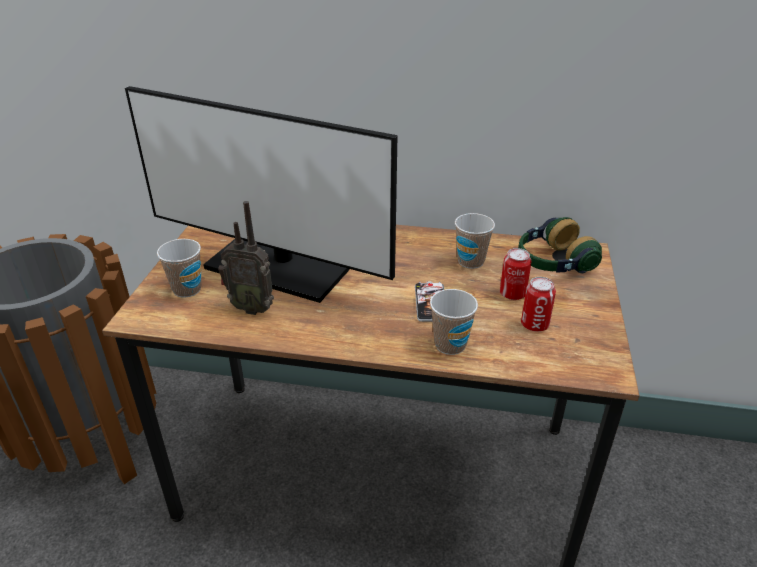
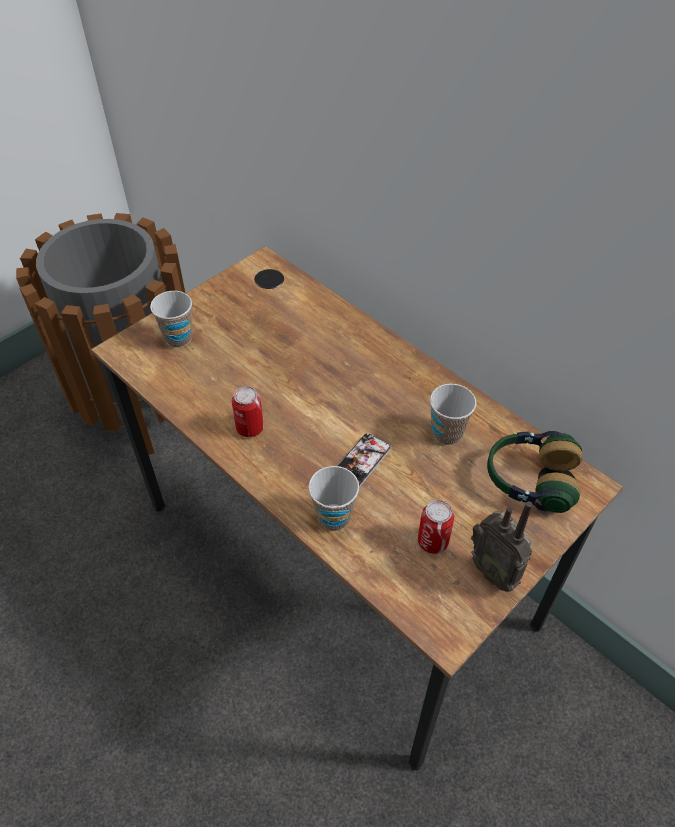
camera: 35 degrees right, 15 degrees up
(252, 307) = (211, 384): radio -> radio (494, 571)
(277, 269) = (265, 351): monitor -> none
(512, 294) = (448, 494): can -> can (250, 428)

